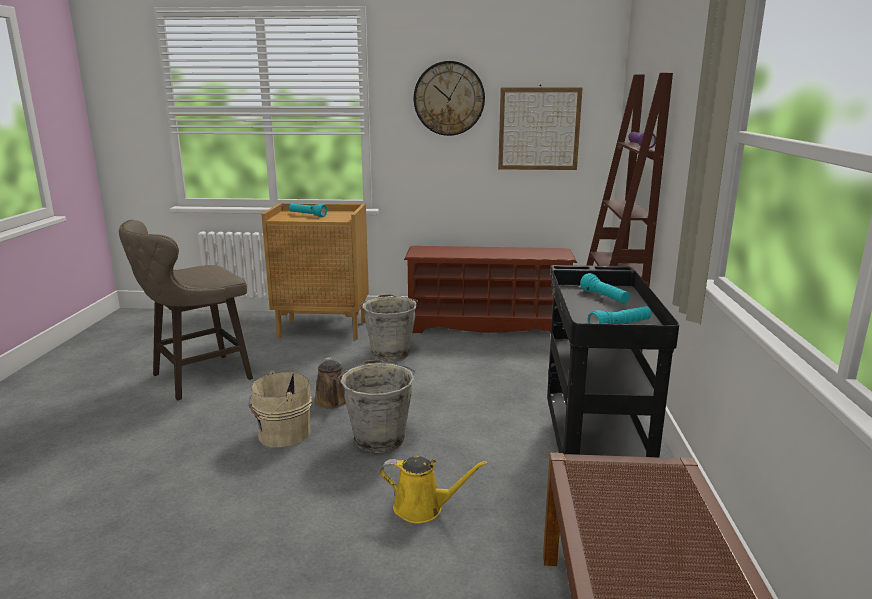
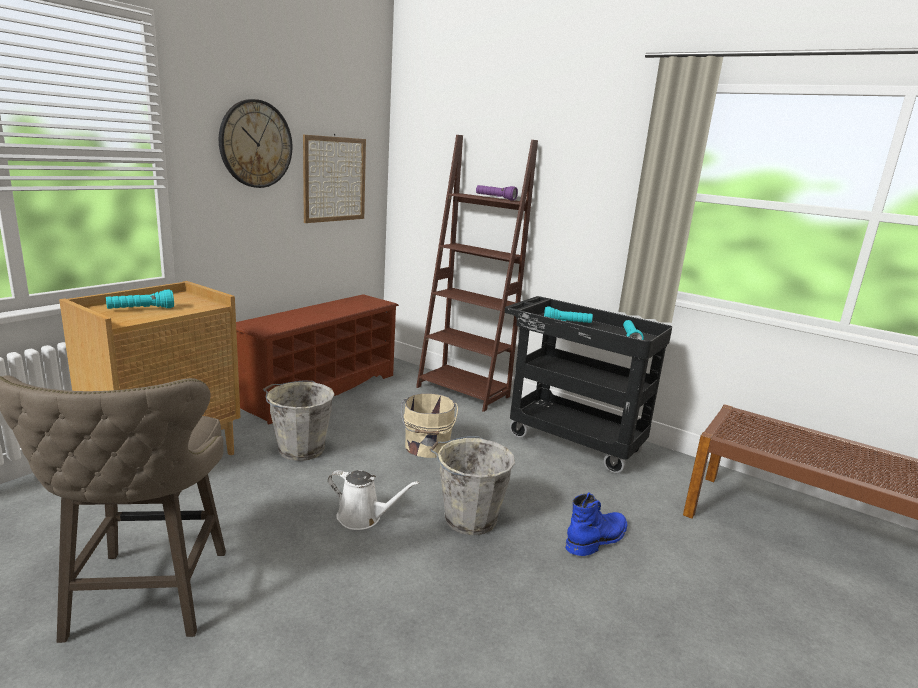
camera: 60 degrees left, 0 degrees up
(281, 434) = (397, 573): beige bucket -> beige bucket (426, 447)
(332, 401) = (363, 518): brown watering can -> white watering can
(423, 508) = (597, 539): yellow watering can -> blue boot

